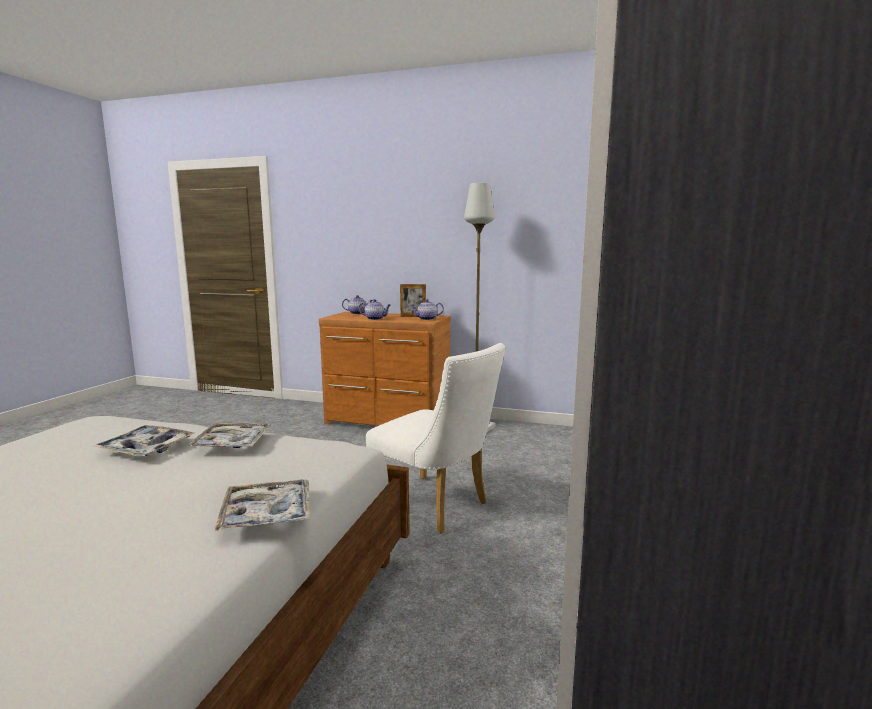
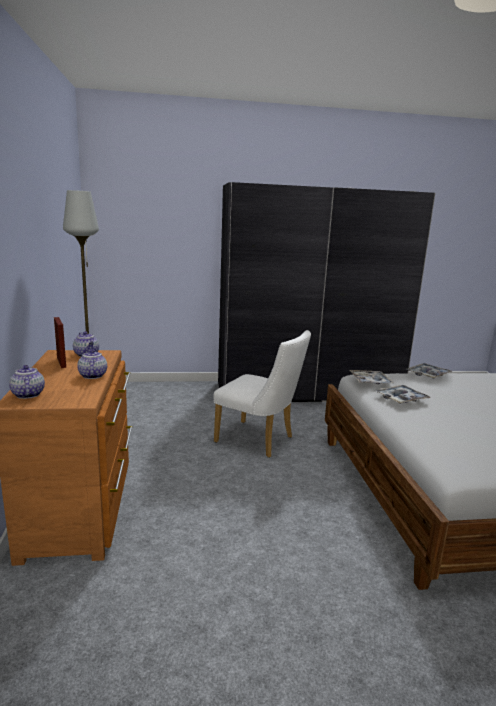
camera: 115 degrees left, 5 degrees up
(146, 448) = (444, 418): tray -> tray (370, 381)
(436, 506) = (259, 441): white chair -> white chair turned 105 degrees clockwise

